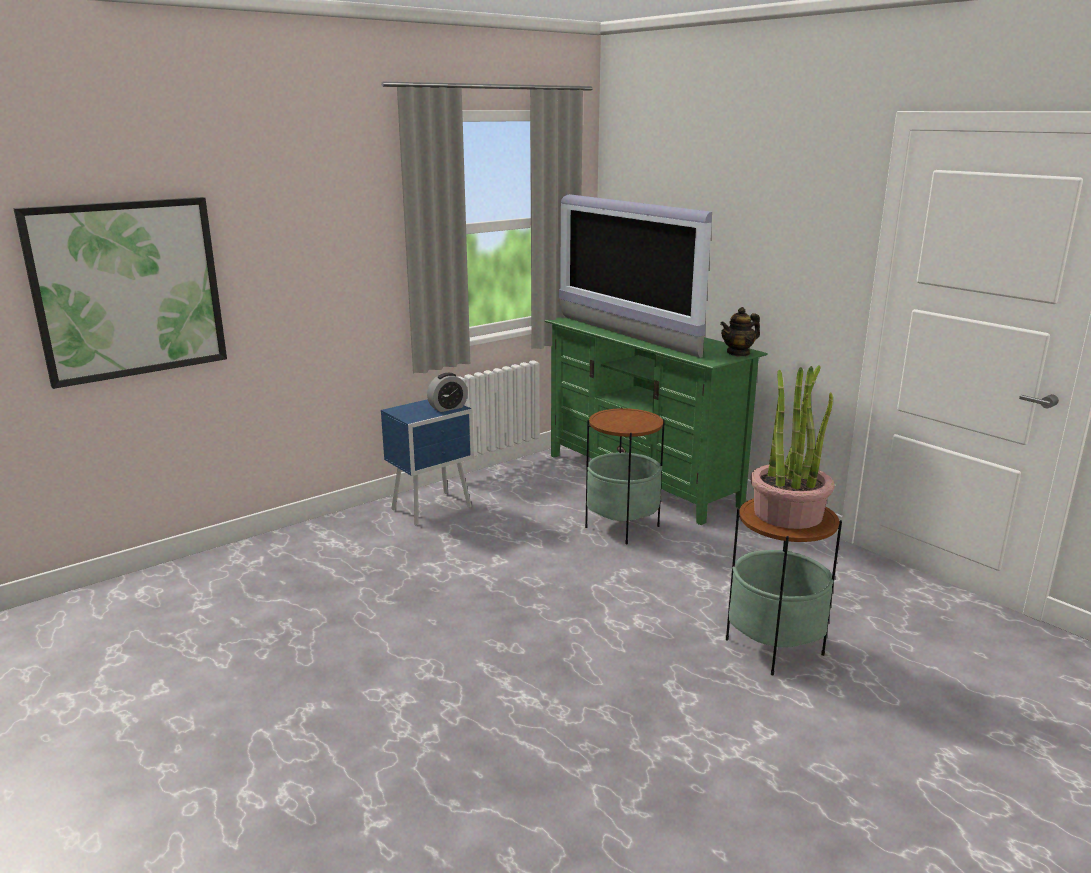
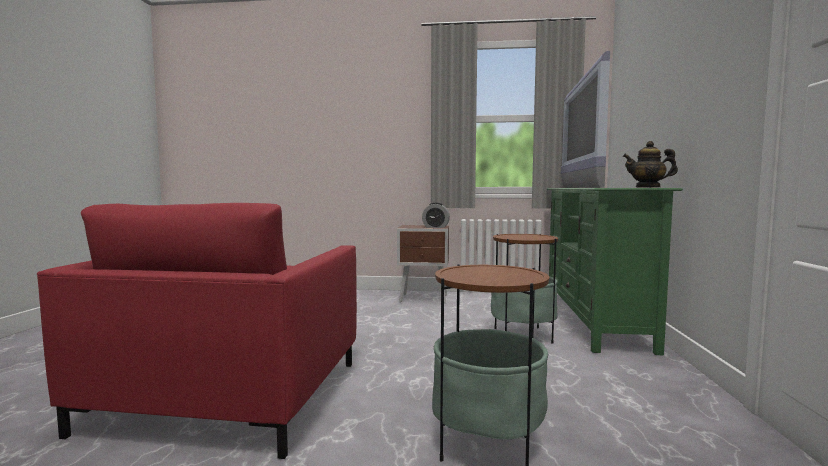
camera: 45 degrees right, 15 degrees down
(128, 289) = (278, 136): picture -> none
(433, 508) = (424, 299): blue nightstand -> brown nightstand
(528, 725) = (229, 395): none -> red armchair
(788, 513) = (493, 272): potted plant -> none

